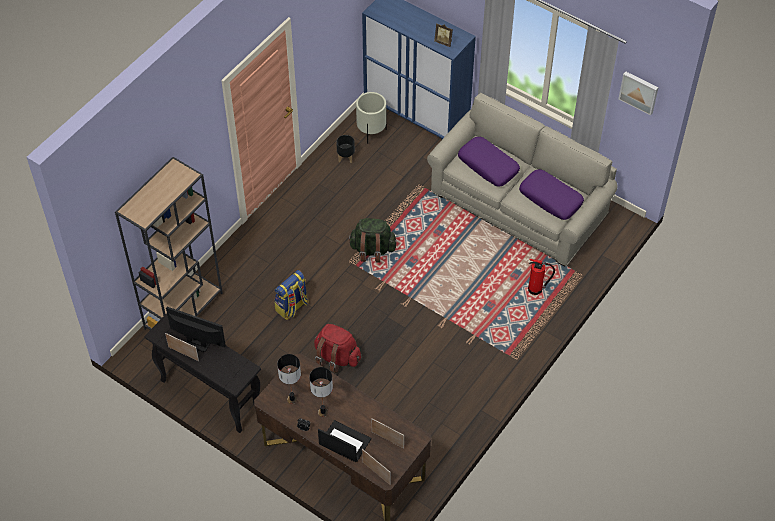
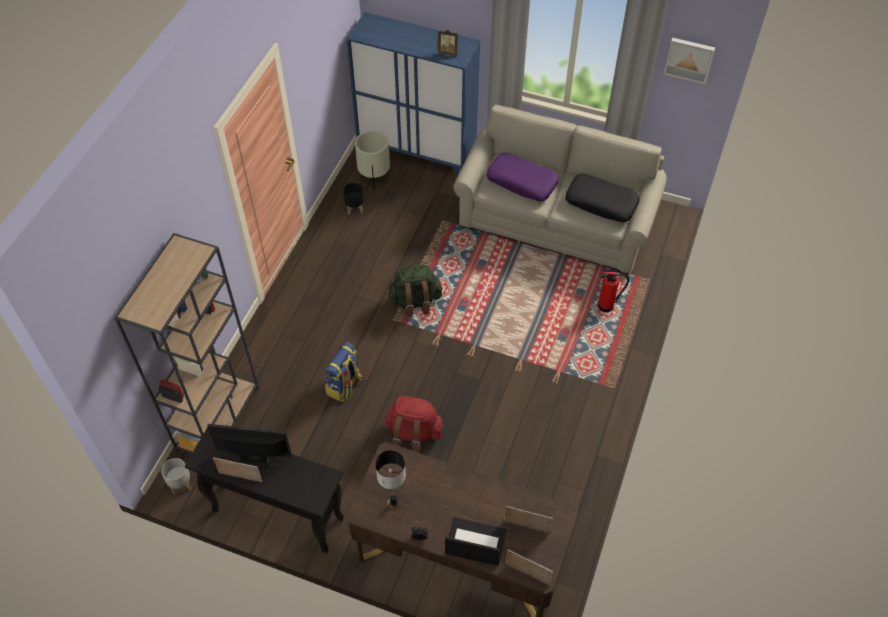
camera: 15 degrees left, 0 degrees up
(141, 355) = (181, 484): none -> grey planter
(323, 412) = (437, 510): table lamp -> none
(551, 199) = (601, 203): purple pillow -> black pillow

